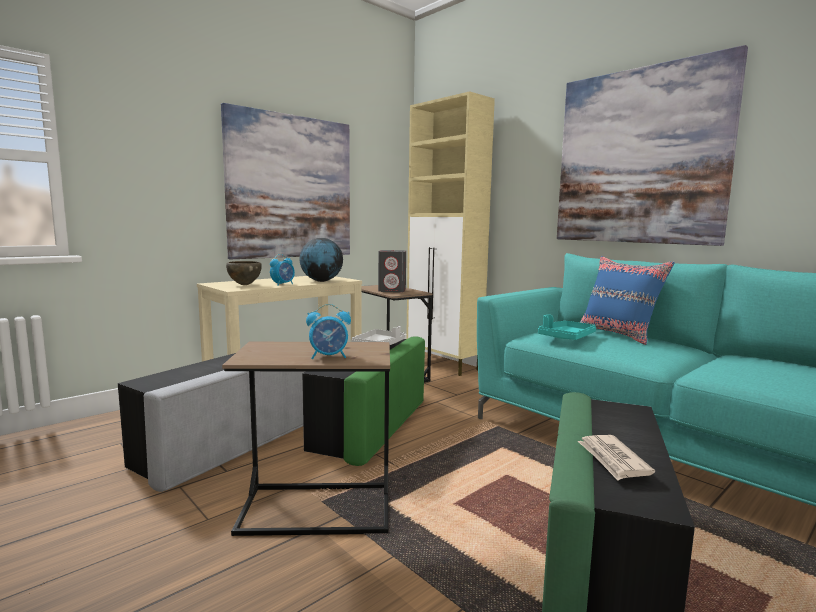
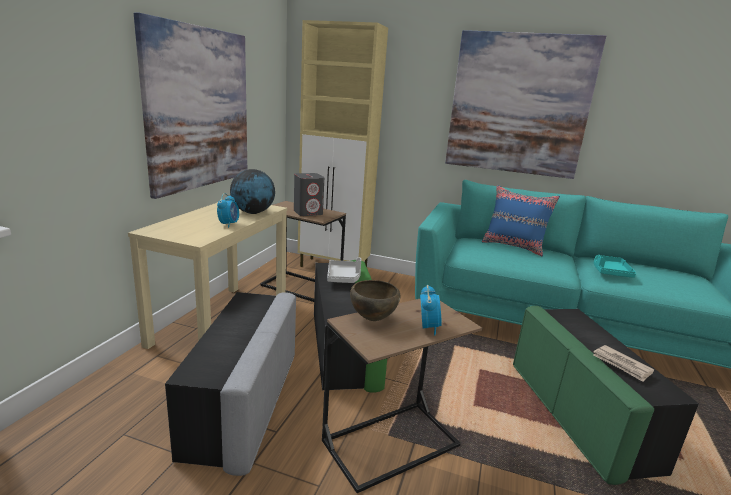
camera: 30 degrees left, 10 degrees up
(244, 285) = (191, 230): brown bowl -> brown bowl (372, 319)
(329, 357) = (428, 327): alarm clock -> alarm clock turned 45 degrees counterclockwise
(566, 337) = (491, 255): turquoise tray -> turquoise tray (610, 271)

